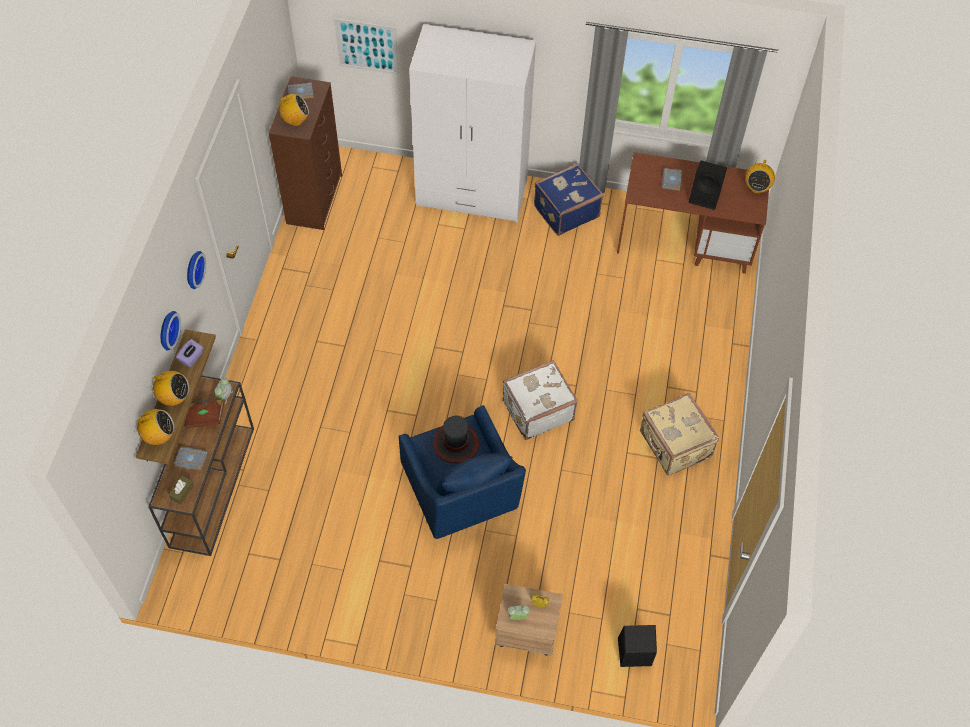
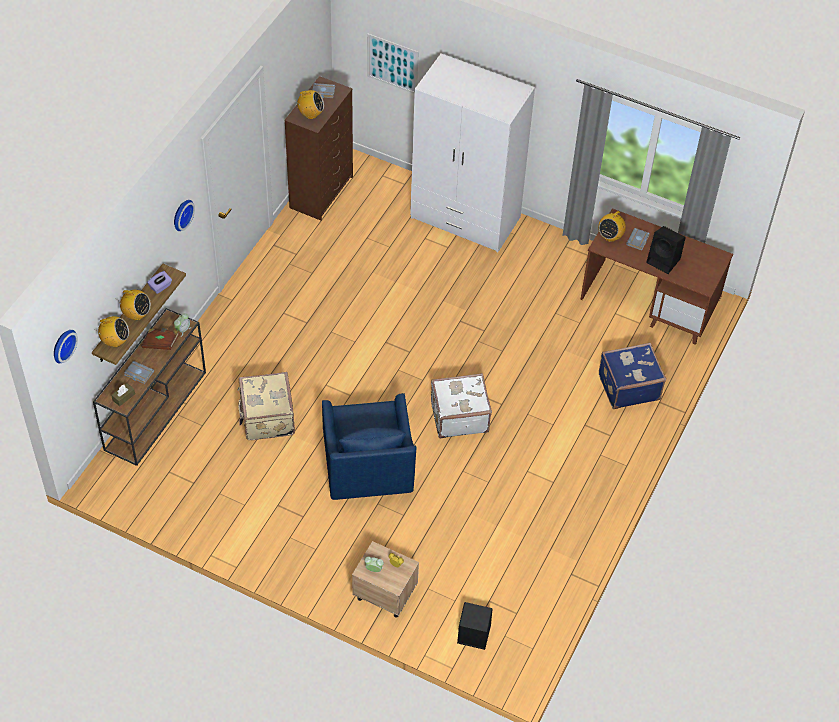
camera: 15 degrees right, 5 degrees down
(166, 330) = (144, 256): wall clock -> wall clock (62, 345)
(455, 443) = (369, 419): hat -> none
(565, 211) = (546, 252): blue suitcase -> blue suitcase (628, 386)
(674, 445) = (572, 475): beige suitcase -> beige suitcase (266, 418)
(756, 188) = (715, 264): radio -> radio (610, 236)

